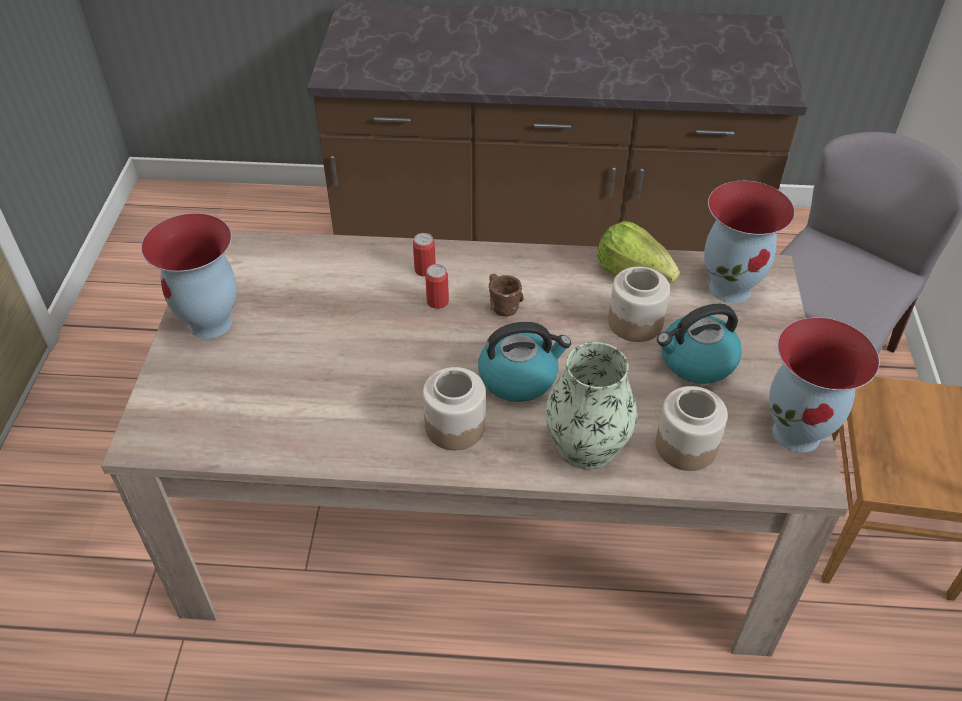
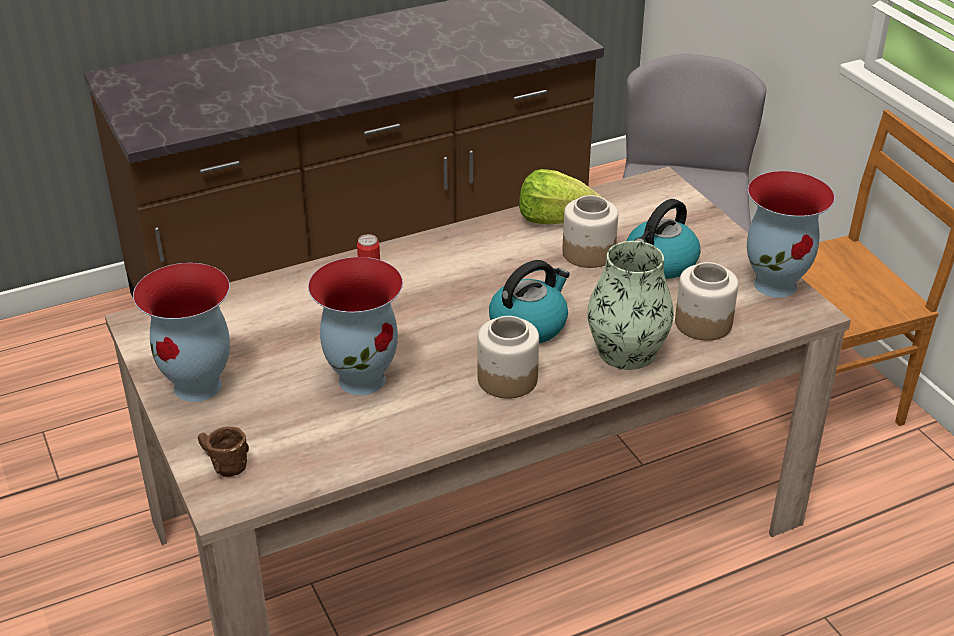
camera: 30 degrees left, 10 degrees down
(437, 301) = (404, 295): can -> none
(499, 303) = (461, 277): brown mug -> brown mug (220, 464)
(731, 288) = (642, 203): vase -> vase (363, 378)

